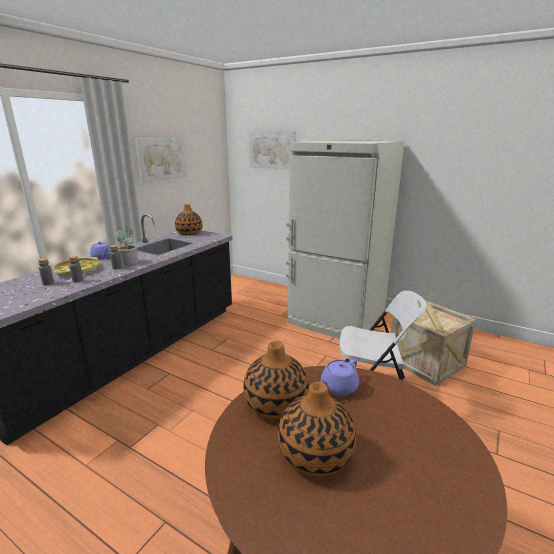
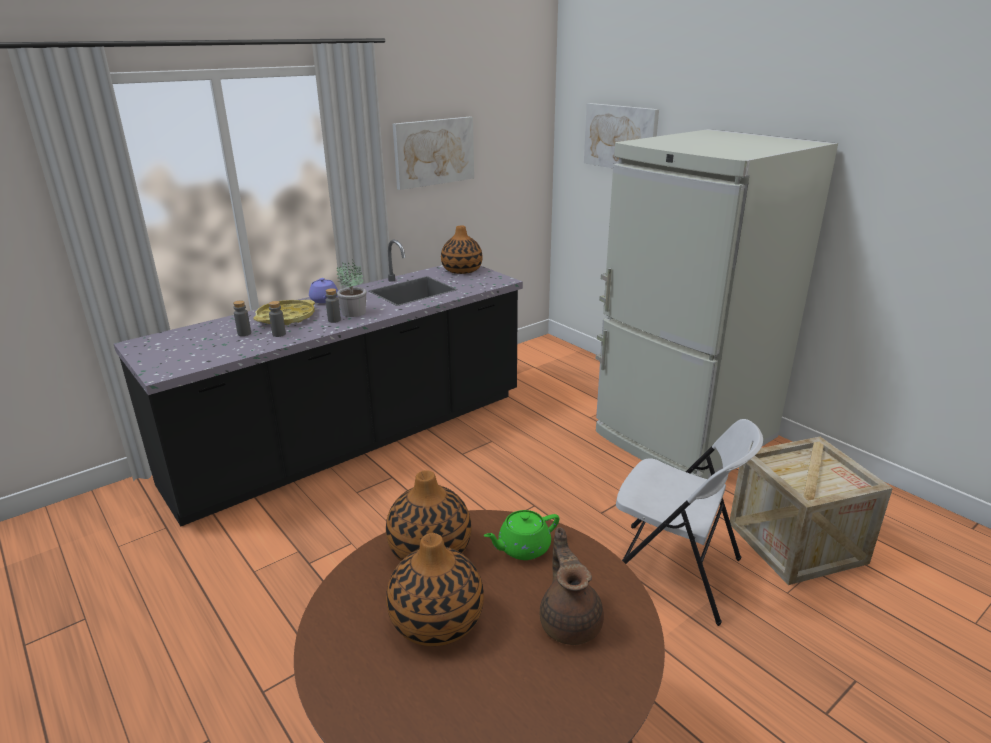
camera: 20 degrees right, 5 degrees up
(338, 388) = (522, 548): purple teapot -> green teapot
(405, 429) = (570, 622): none -> brown teapot

